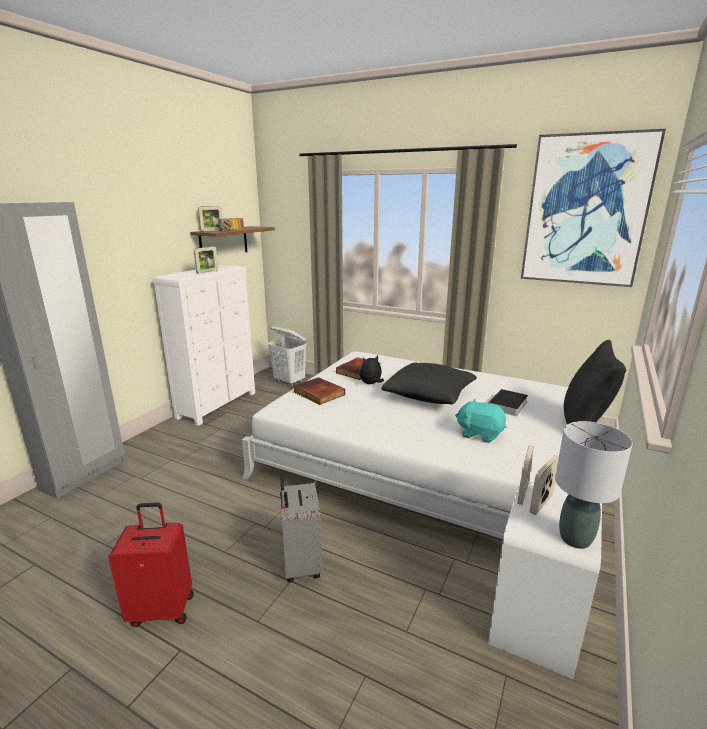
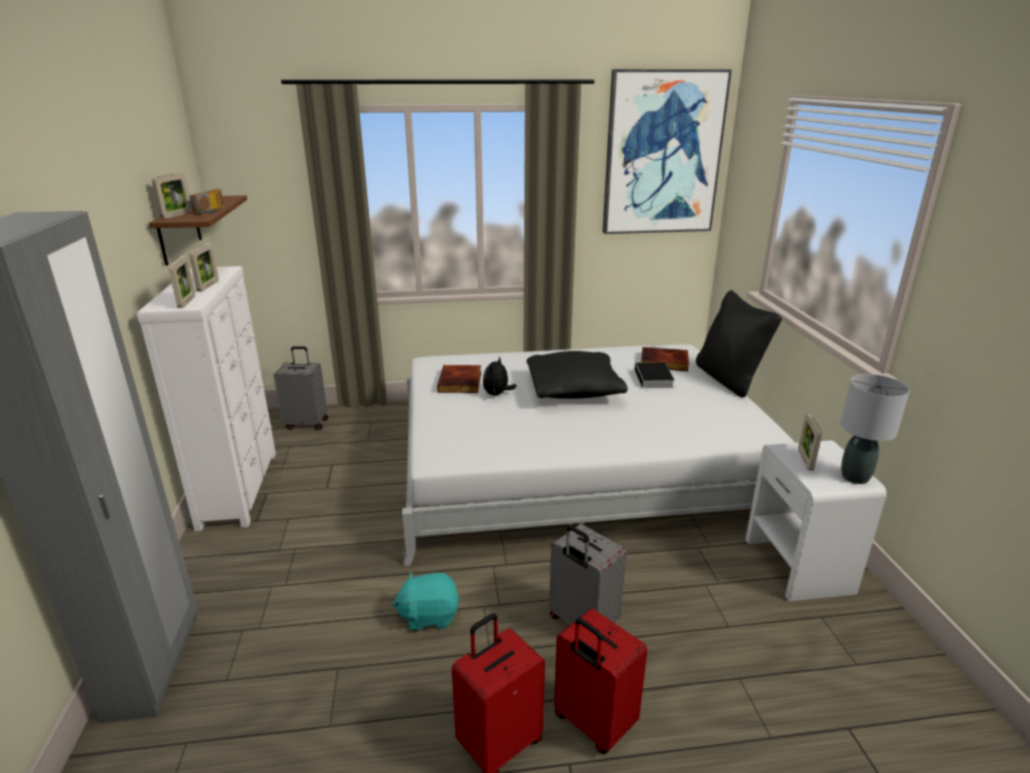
camera: 35 degrees left, 5 degrees up
(225, 635) = (592, 723): none -> red suitcase
(289, 382) = (307, 423): white laundry basket -> grey suitcase
(318, 393) = (454, 424): book -> book (663, 362)
(480, 434) = (669, 415): turquoise plush toy -> turquoise plush toy (429, 615)
(523, 493) = (783, 456): picture frame -> picture frame (187, 302)

